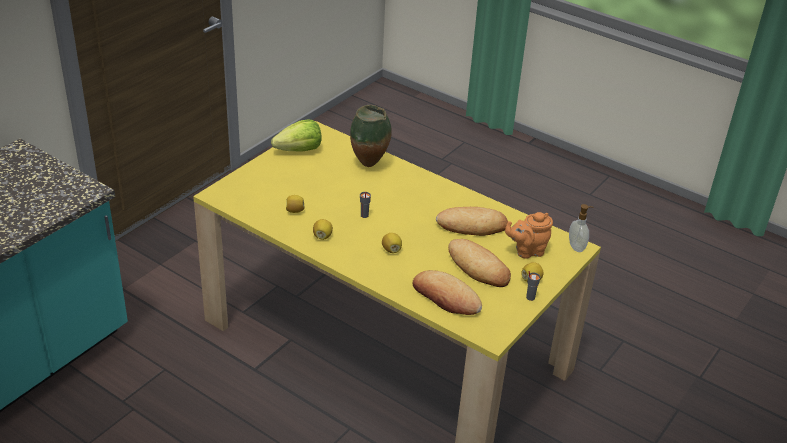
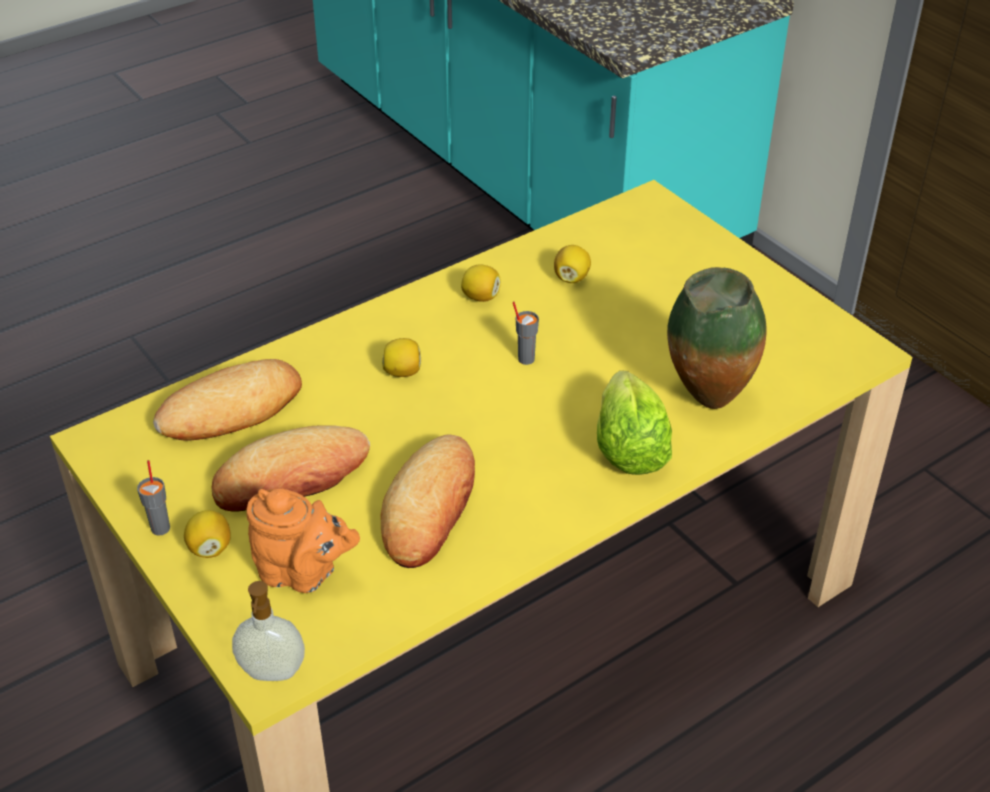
camera: 110 degrees right, 5 degrees up
(299, 150) = (785, 314): lettuce -> lettuce (629, 448)
(527, 251) = (303, 573): orange teapot -> orange teapot turned 105 degrees clockwise

